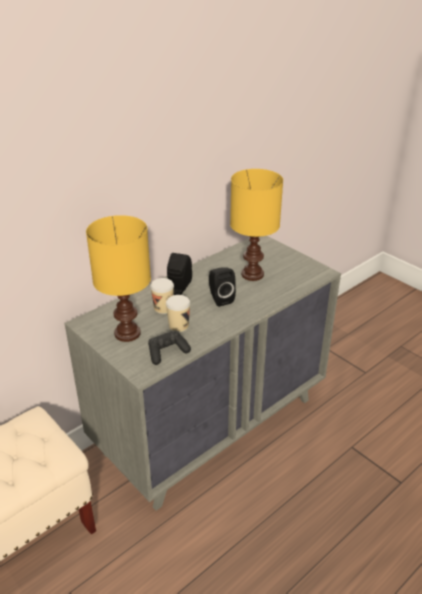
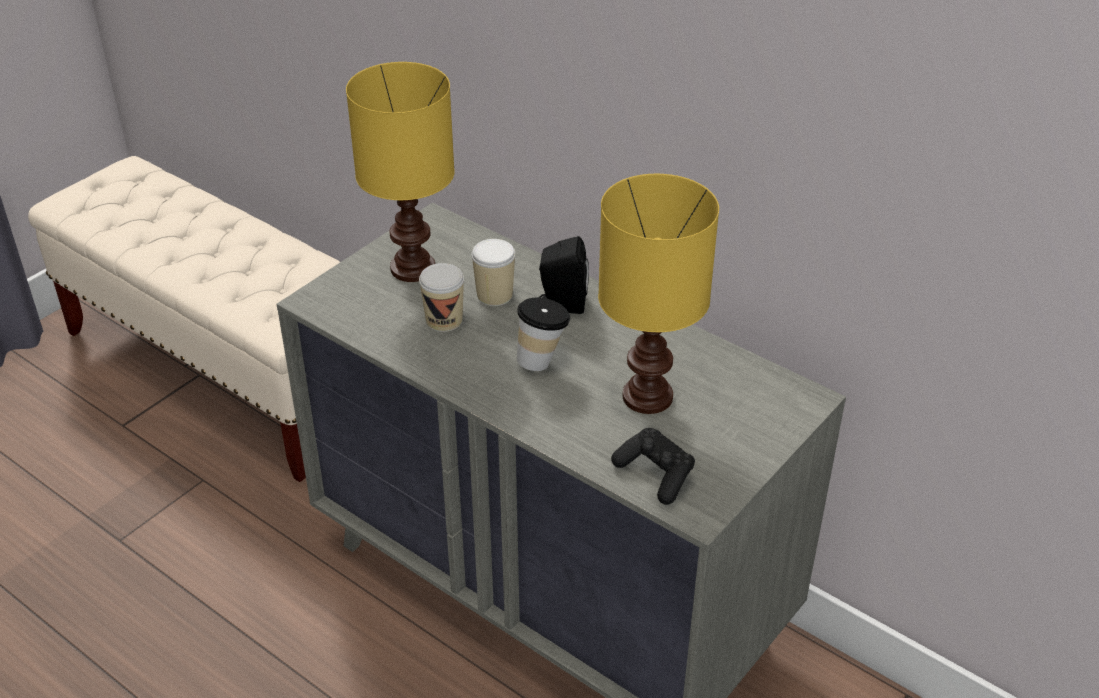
camera: 80 degrees right, 5 degrees up
(167, 352) = (367, 318): black game controller -> black game controller (655, 474)
(220, 299) = (542, 360): black speaker -> cup

